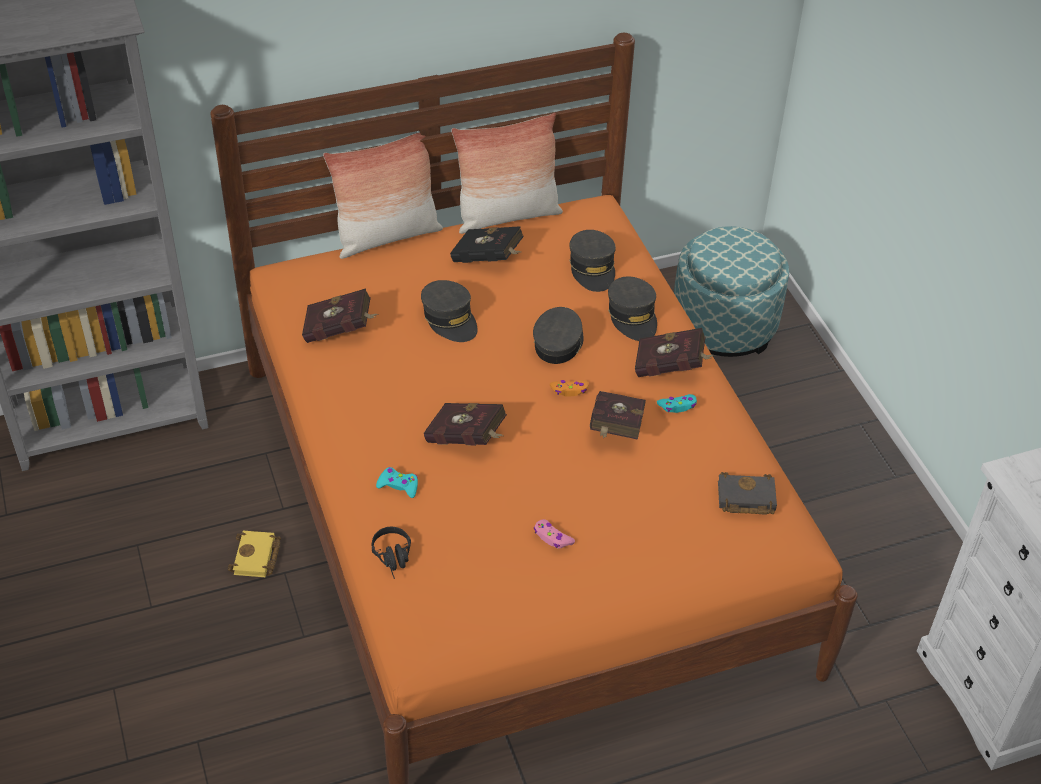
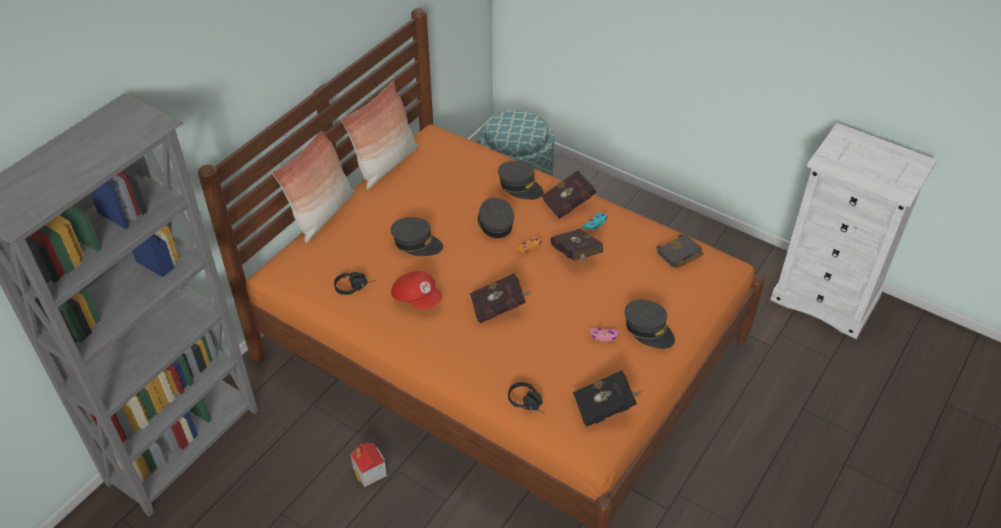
camera: 35 degrees left, 0 degrees up
(257, 558) = (370, 472): yellow book -> toy house
(341, 330) = (355, 286): red book -> black headphones
(391, 378) = (417, 298): none -> red cap
(398, 485) = (487, 359): turquoise game controller -> none
(489, 260) = (403, 196): black book -> black book (606, 408)
(592, 268) = (470, 170): grey cap -> grey cap (648, 330)

